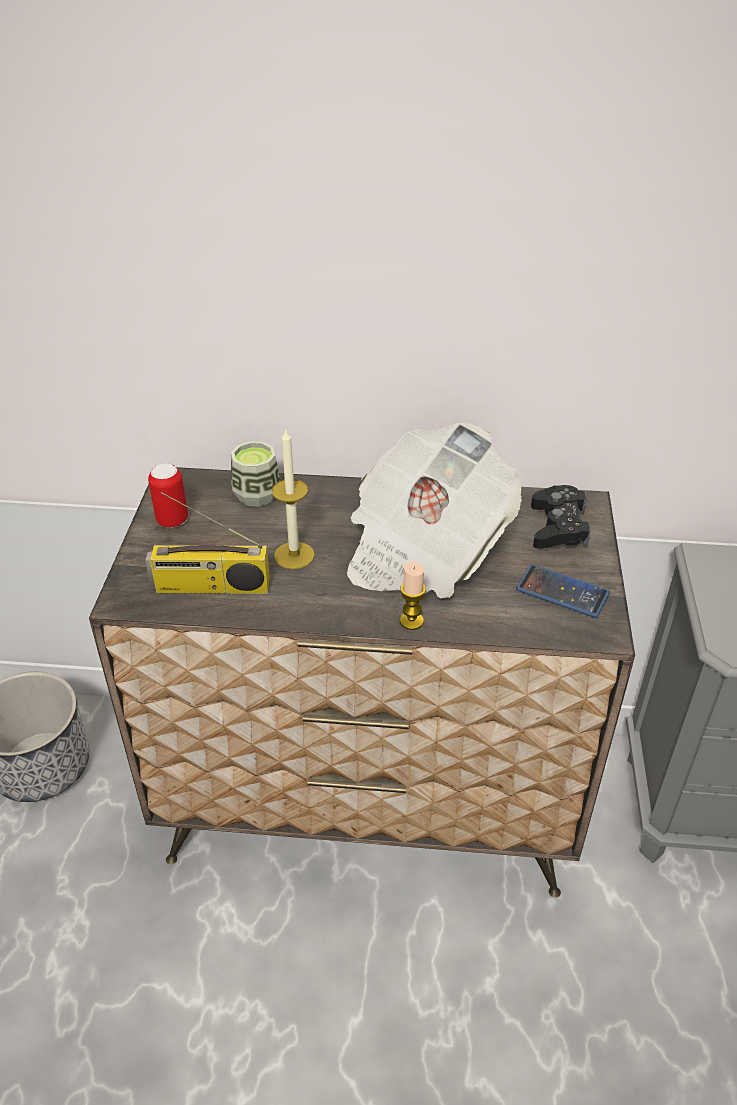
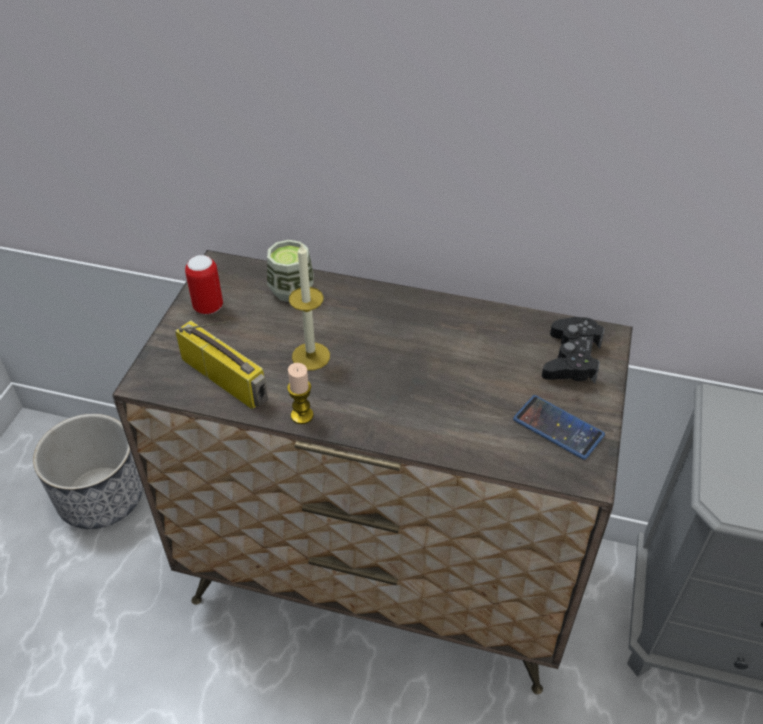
camera: 10 degrees right, 5 degrees up
(210, 587) = (226, 378): radio -> radio turned 150 degrees counterclockwise
(411, 621) = (404, 438): candle -> candle (302, 415)
(423, 548) = (434, 364): newspaper -> none

